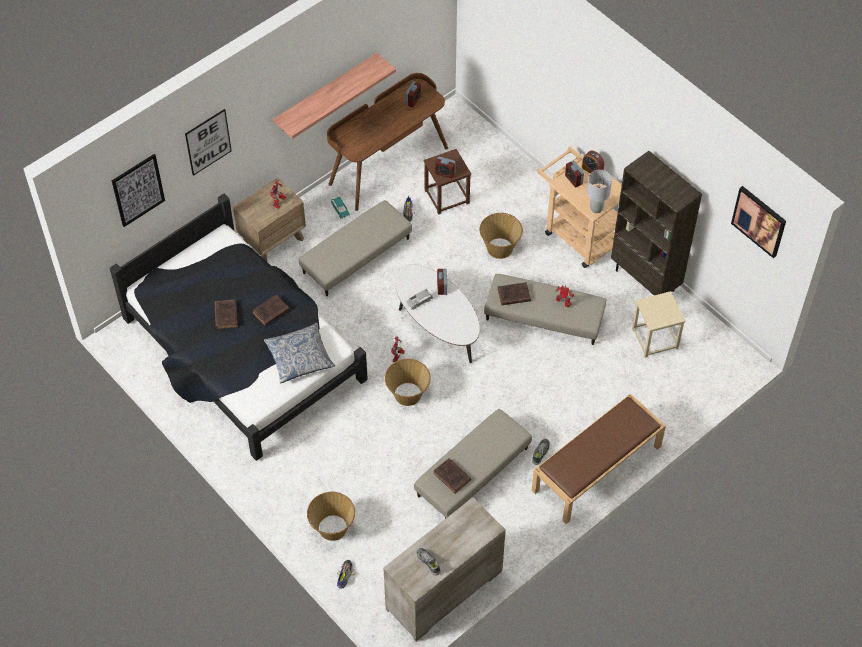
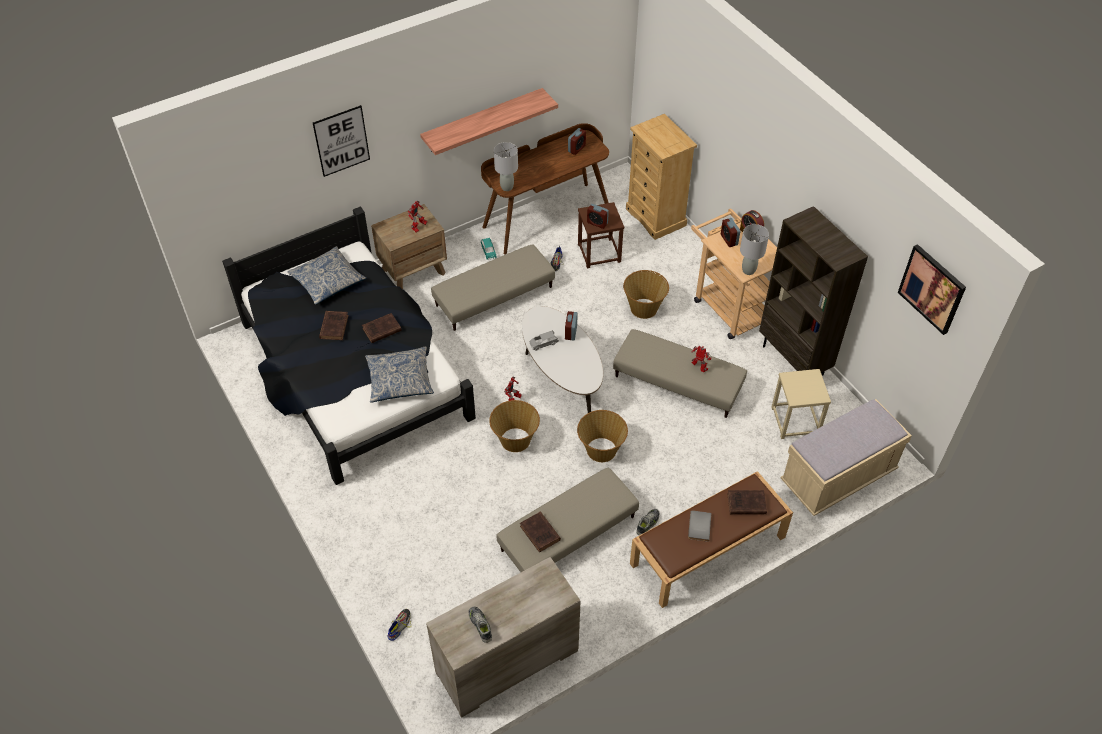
camera: 10 degrees right, 5 degrees down
(138, 190) = (256, 177): picture -> none
(206, 270) = (327, 281): none -> pillow
(332, 528) = (399, 571): basket -> basket (601, 450)
(355, 151) = (507, 187): none -> grey table lamp
(494, 151) = (656, 217): none -> beige dresser
(512, 295) = (646, 352): brown book -> brown book (745, 504)
(588, 450) = (698, 526): none -> grey book
(699, 385) = (838, 477): none -> beige bench

